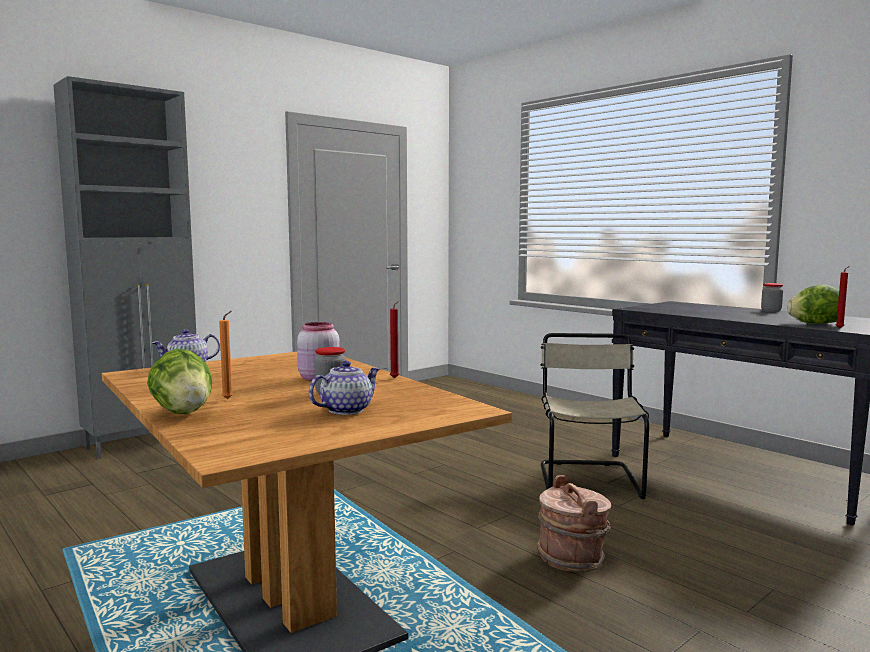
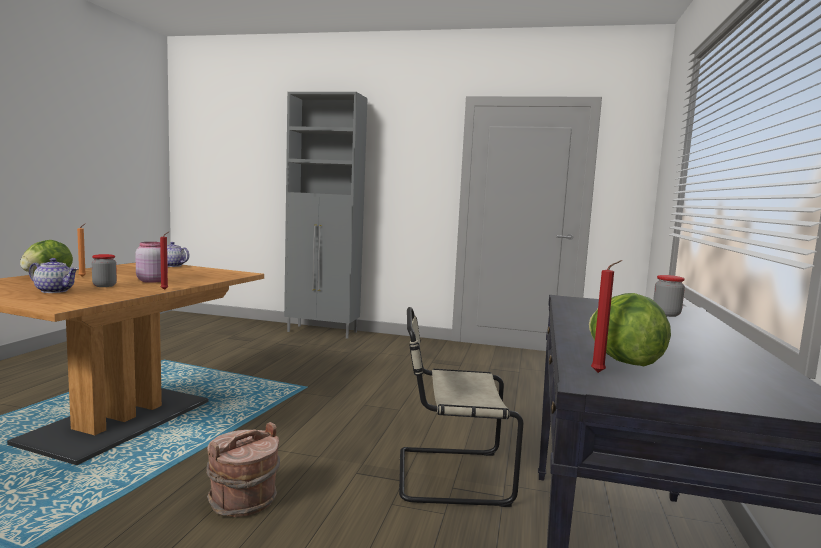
camera: 55 degrees right, 0 degrees up
(588, 479) = (447, 476): beige chair -> beige chair turned 150 degrees counterclockwise
(771, 310) = (735, 343): jar -> jar (666, 314)

